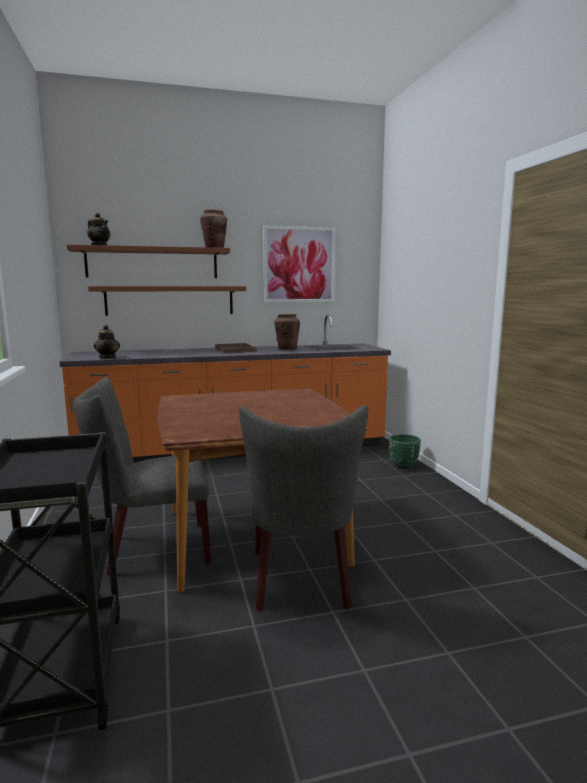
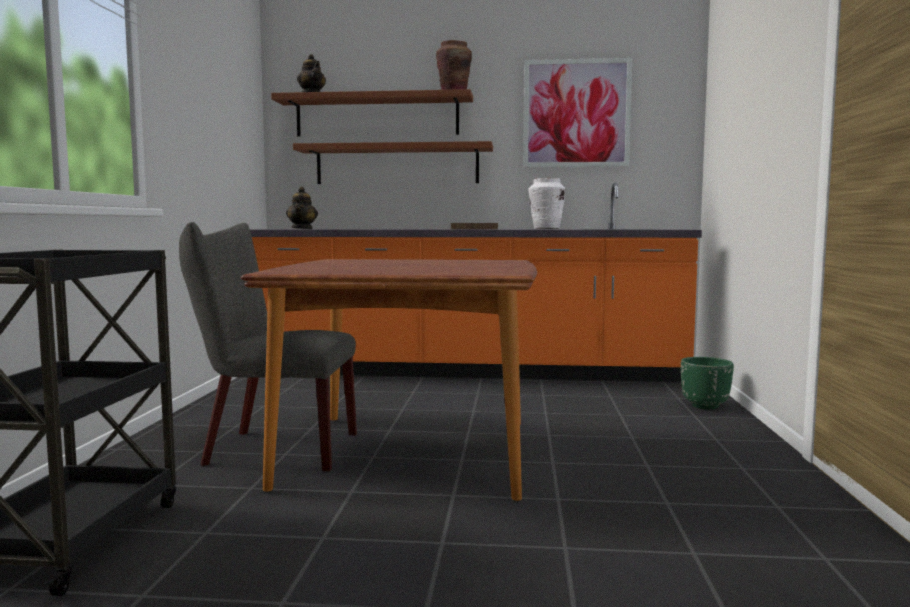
camera: 20 degrees right, 5 degrees down
(287, 349) = (546, 229): brown vase -> white vase
(301, 582) = (428, 506): grey chair -> none

